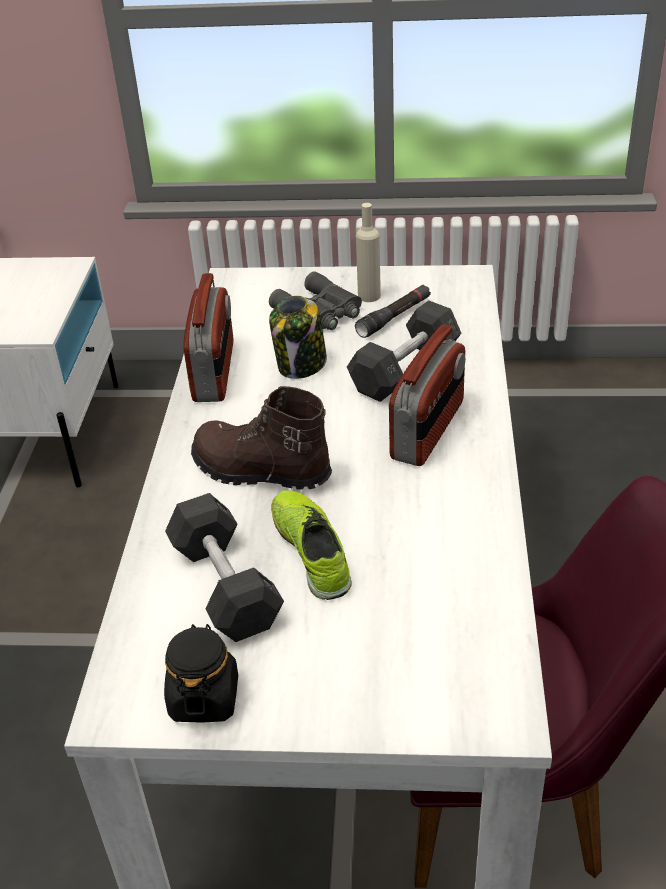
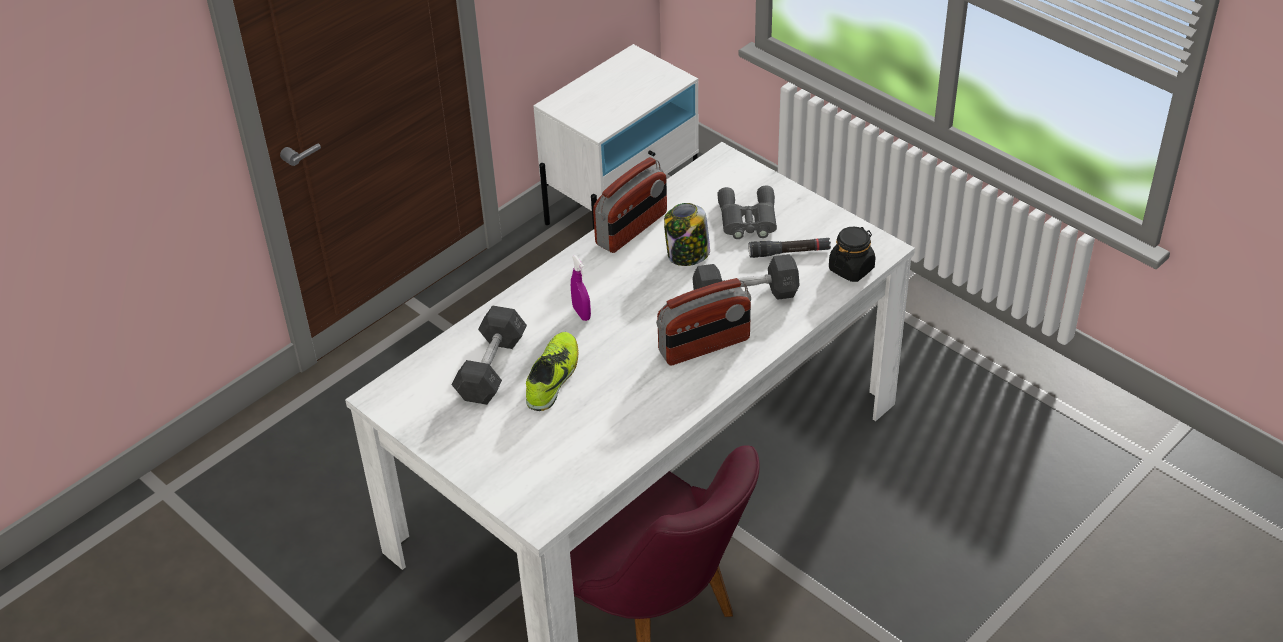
camera: 40 degrees right, 5 degrees up
(204, 698) = (422, 418): black jar -> black jar (851, 268)
(260, 471) = (581, 313): brown boot -> purple spray bottle
(369, 296) = (795, 225): beige bottle -> none

